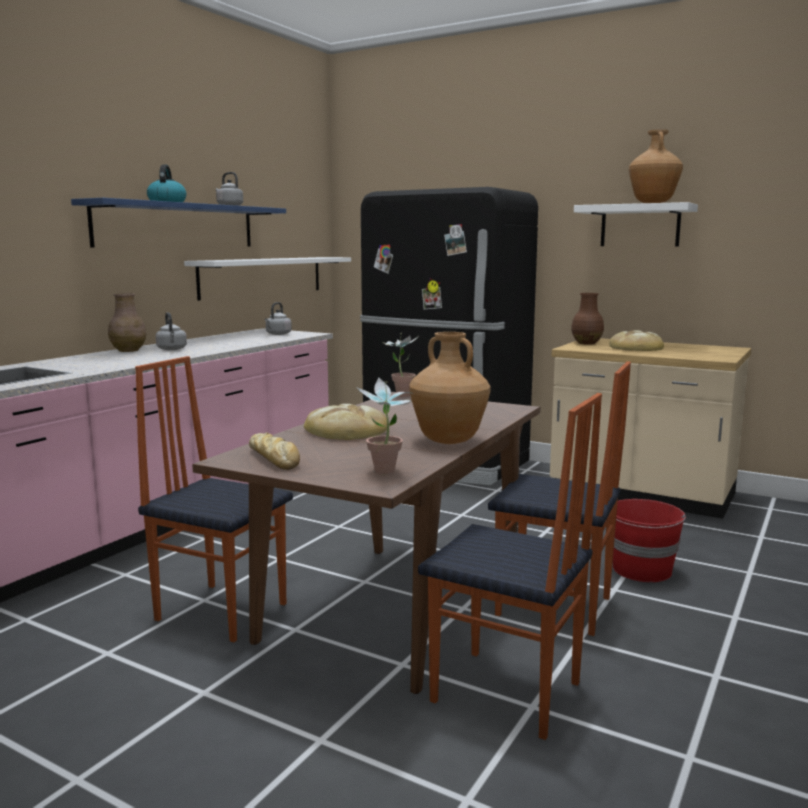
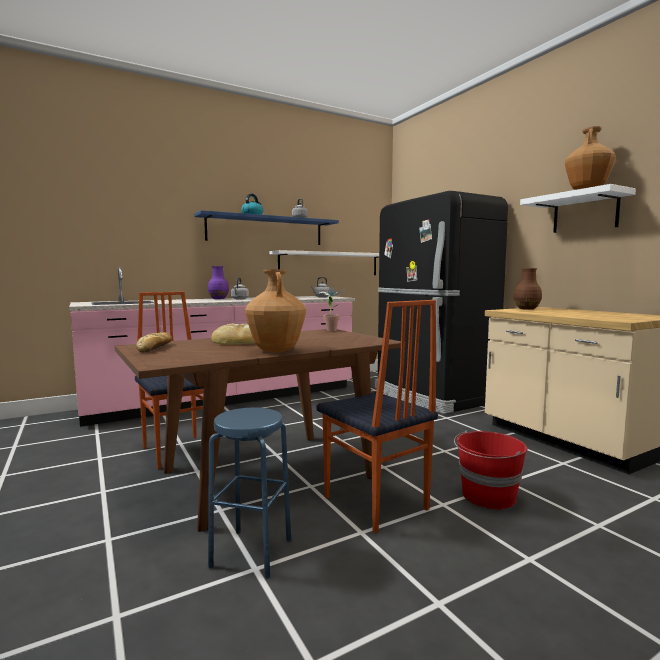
camera: 30 degrees right, 5 degrees down
(129, 350) = (219, 298): brown vase -> purple vase
(386, 473) = (181, 360): potted plant -> none
(506, 694) = (251, 553): chair -> blue stool
(637, 347) = (563, 312): bread -> none

